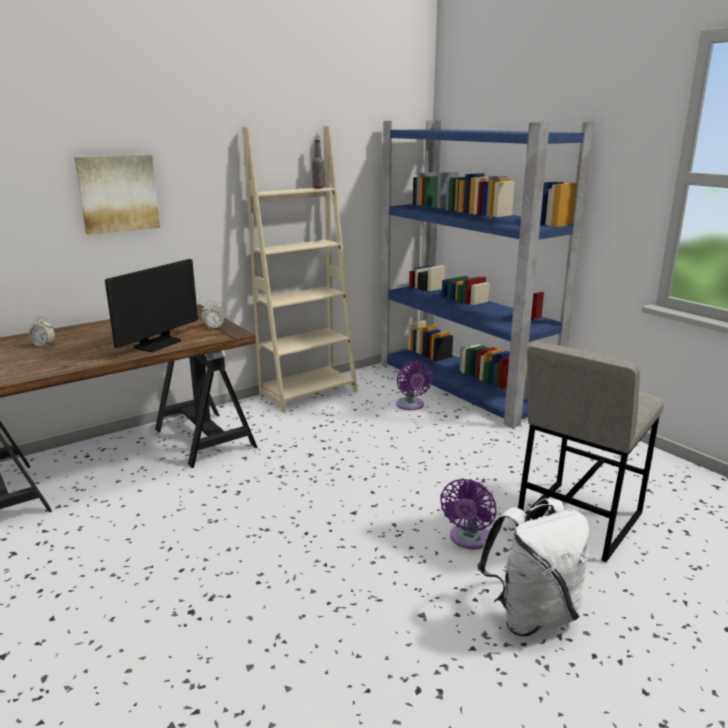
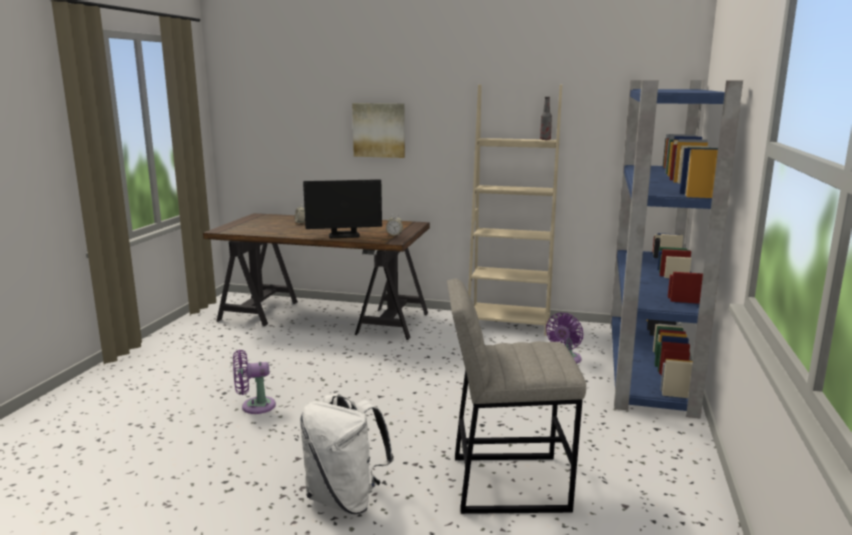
camera: 50 degrees right, 5 degrees down
(468, 539) = (407, 445): purple fan -> purple fan (254, 406)

